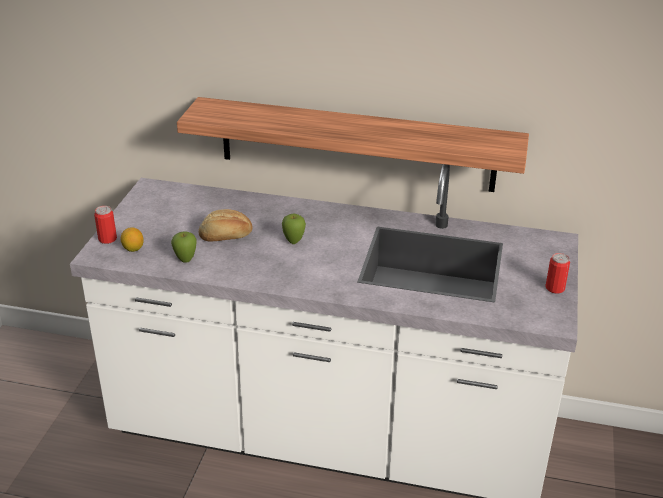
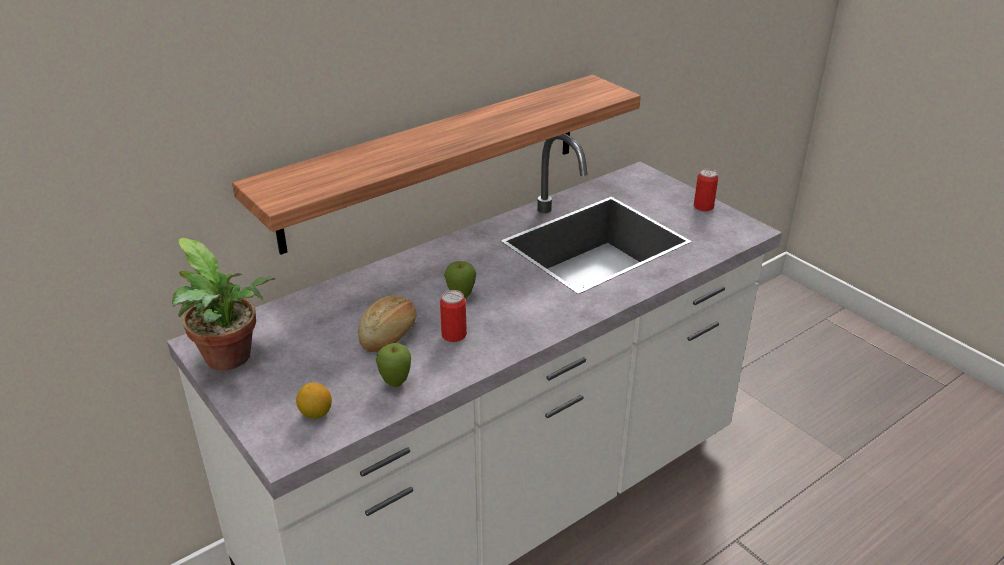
camera: 50 degrees left, 0 degrees up
(107, 239) = (263, 425): can -> can (454, 335)
(146, 202) = (231, 360): none -> potted plant

